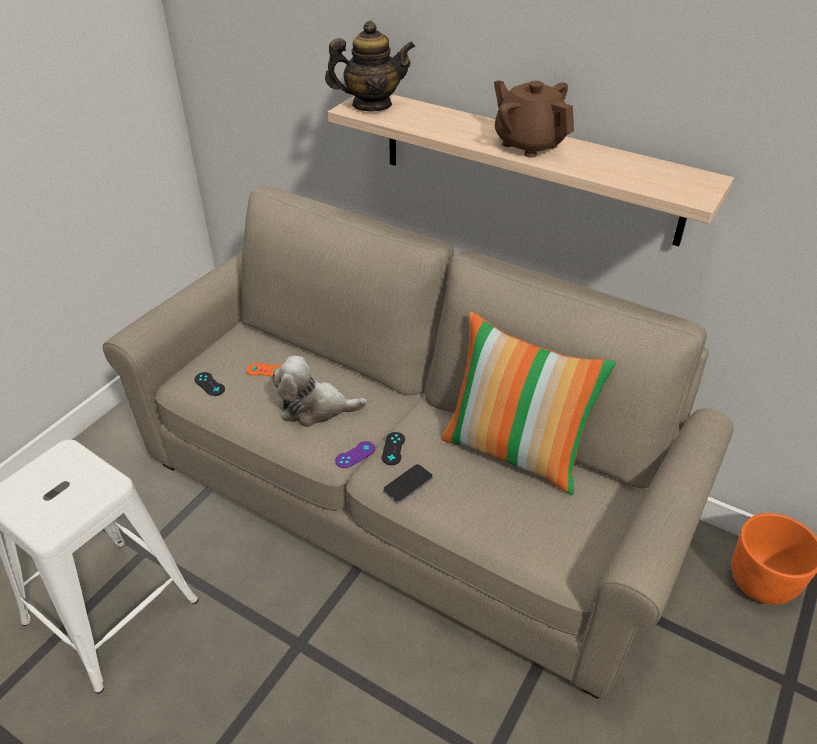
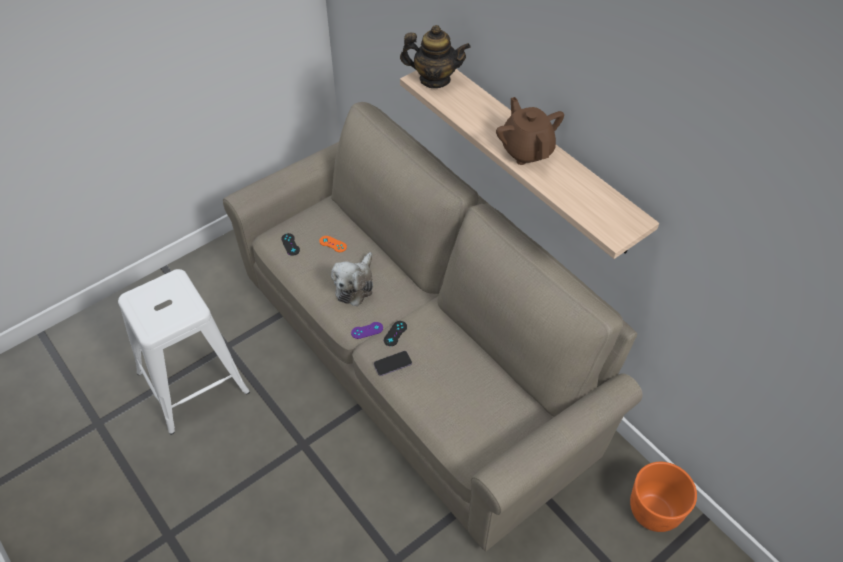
camera: 20 degrees right, 10 degrees up
(315, 408) = (355, 285): plush toy -> plush toy turned 90 degrees counterclockwise
(515, 451) = (480, 361): pillow -> none

